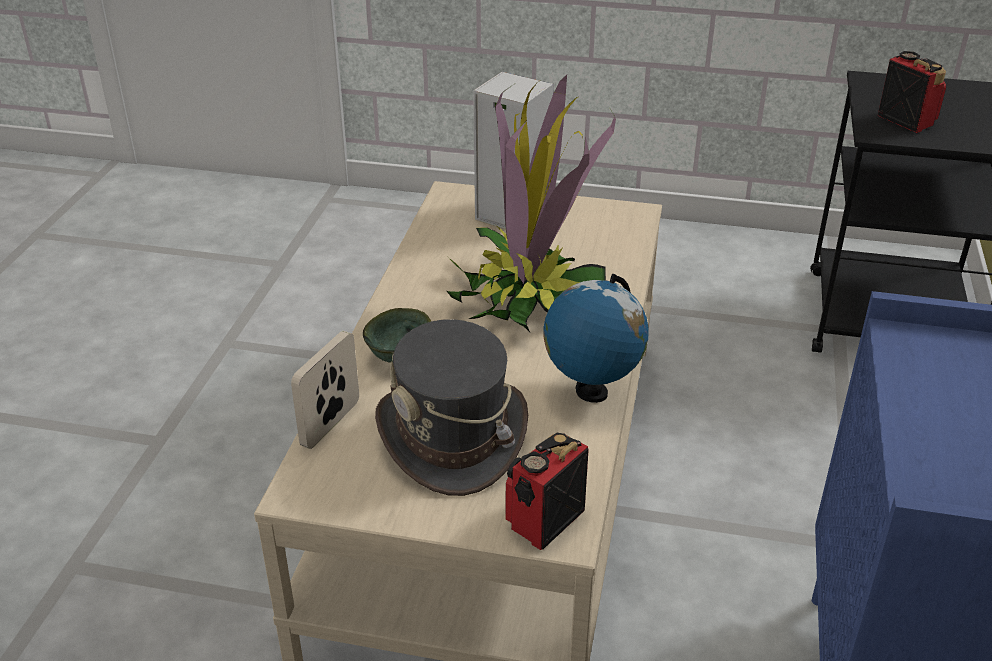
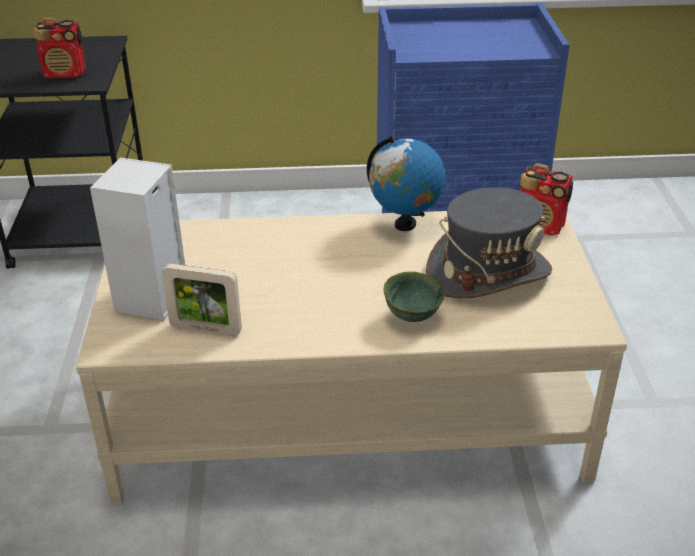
camera: 105 degrees left, 0 degrees up
(330, 424) = (513, 332): picture frame -> picture frame (205, 329)
(528, 301) = (300, 267): potted plant -> none
(906, 120) = (65, 74): radio -> radio turned 135 degrees counterclockwise

